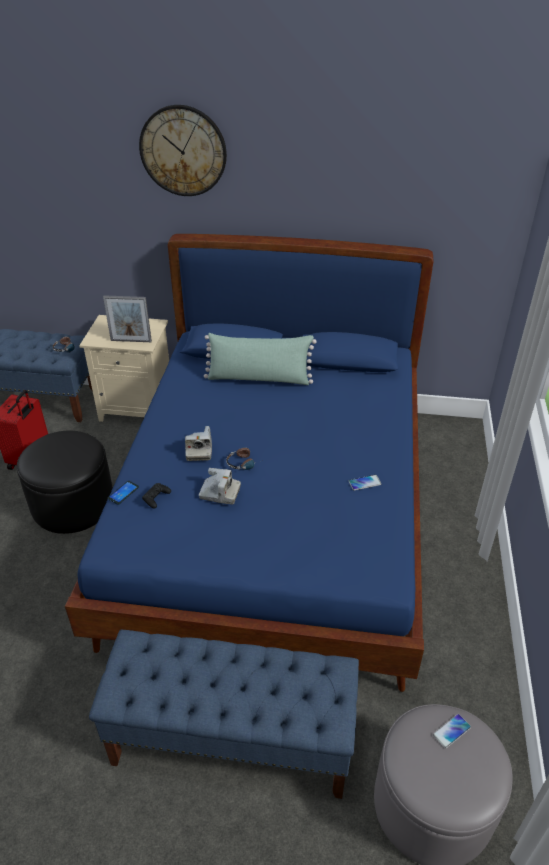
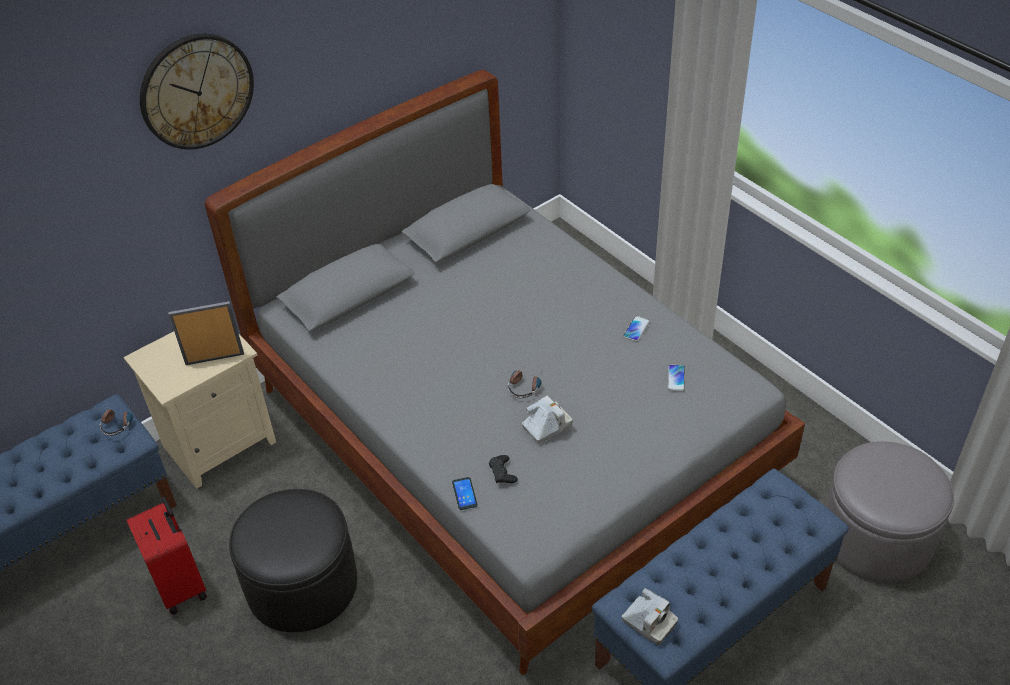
camera: 45 degrees left, 5 degrees up
(131, 341) = (214, 358): picture frame -> picture frame turned 150 degrees counterclockwise
(199, 450) = (470, 406): camera -> camera (649, 622)
(259, 378) = (416, 303): green pillow -> none
(275, 518) = (510, 437): blue bed -> grey bed
(451, 731) = (876, 462): phone -> phone (676, 378)

